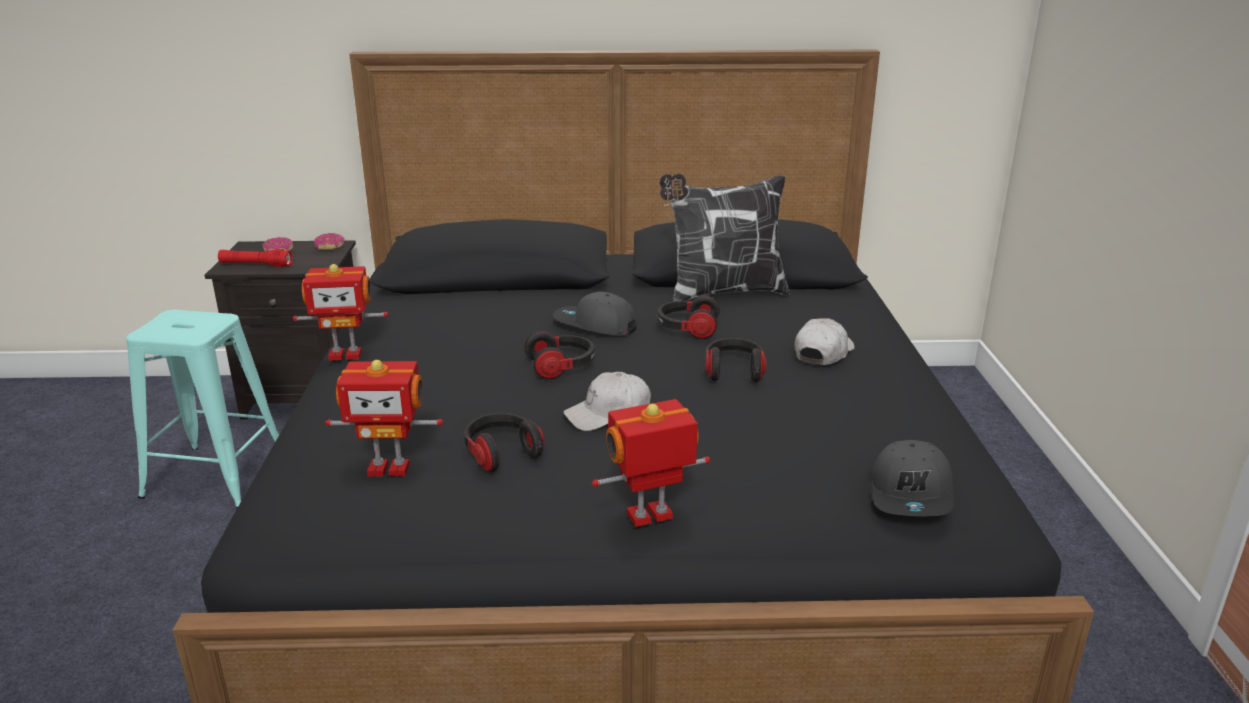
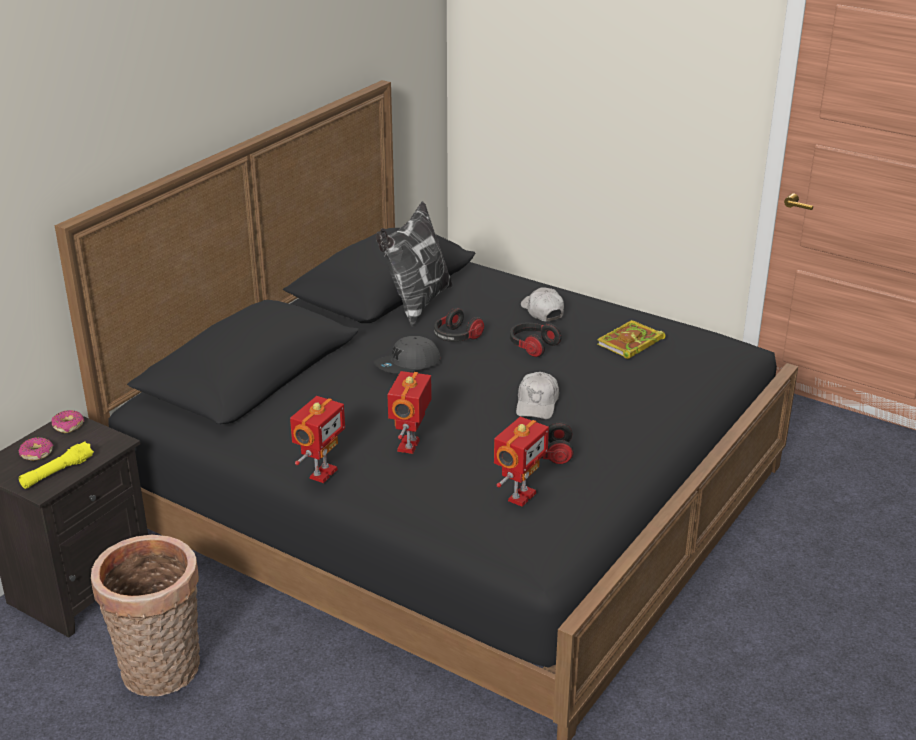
camera: 55 degrees left, 5 degrees up
(216, 476) = (161, 673): turquoise stool -> basket
(256, 265) = (57, 472): red flashlight -> yellow flashlight
(561, 367) = (456, 397): headphones -> none
(650, 517) = (657, 432): toy robot -> toy robot (410, 446)
(842, 426) = (629, 343): none -> book
(912, 494) = (708, 356): grey cap -> none

